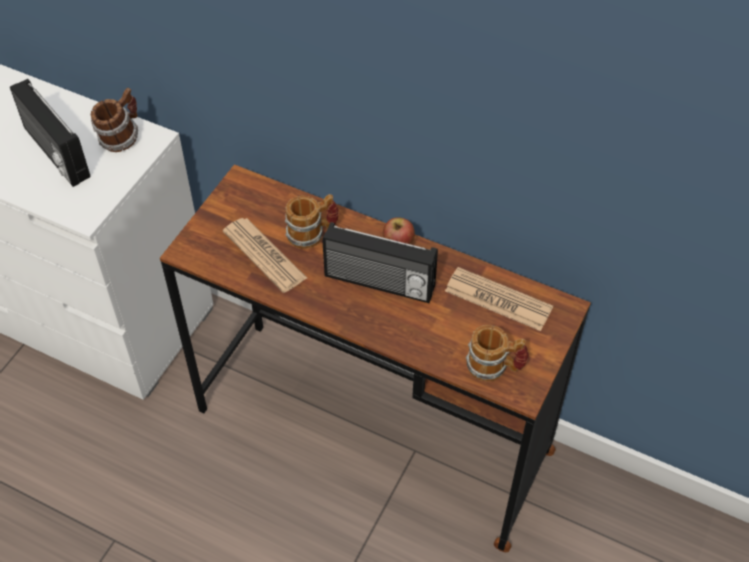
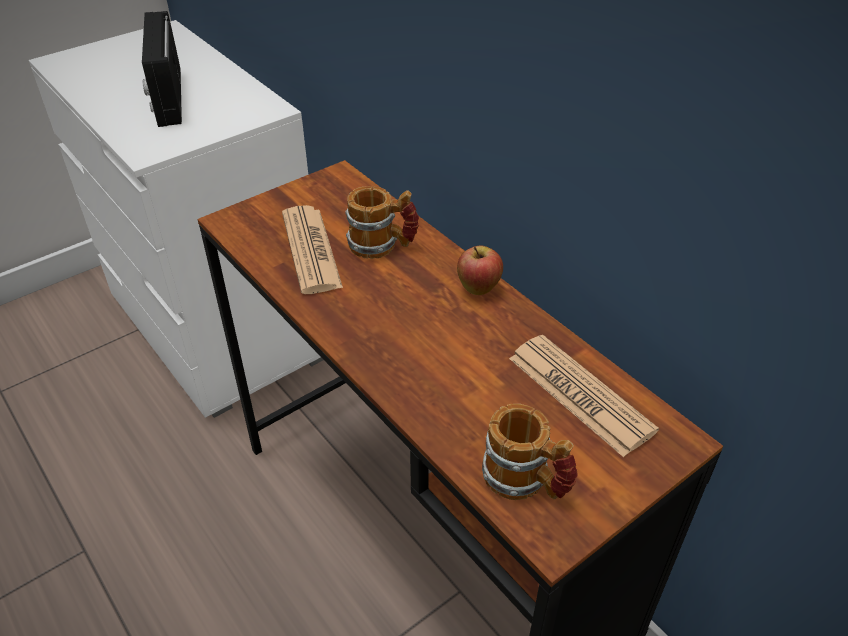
camera: 25 degrees right, 10 degrees down
(121, 138) = (240, 102): mug -> none
(379, 283) = (427, 322): radio -> none

